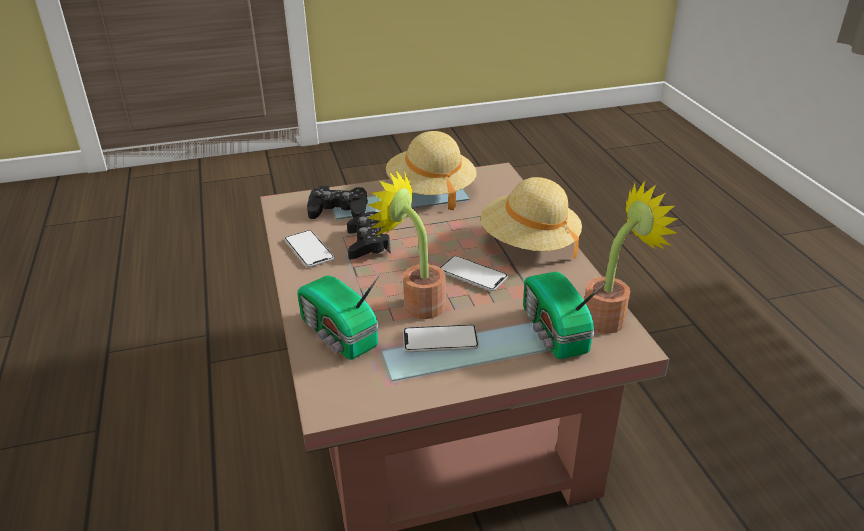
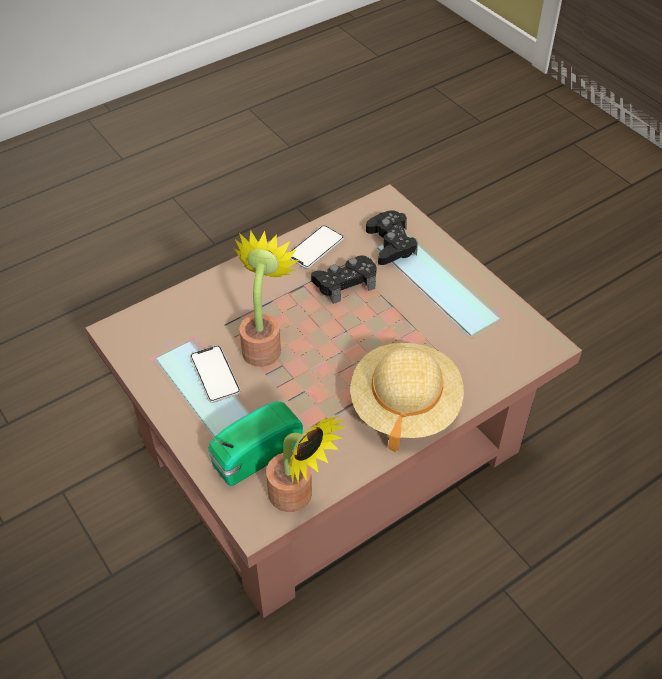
camera: 70 degrees right, 15 degrees up
(338, 335) = (199, 308): radio -> none
(431, 190) = (471, 299): beige hat -> none
(473, 274) = (326, 373): phone -> none

